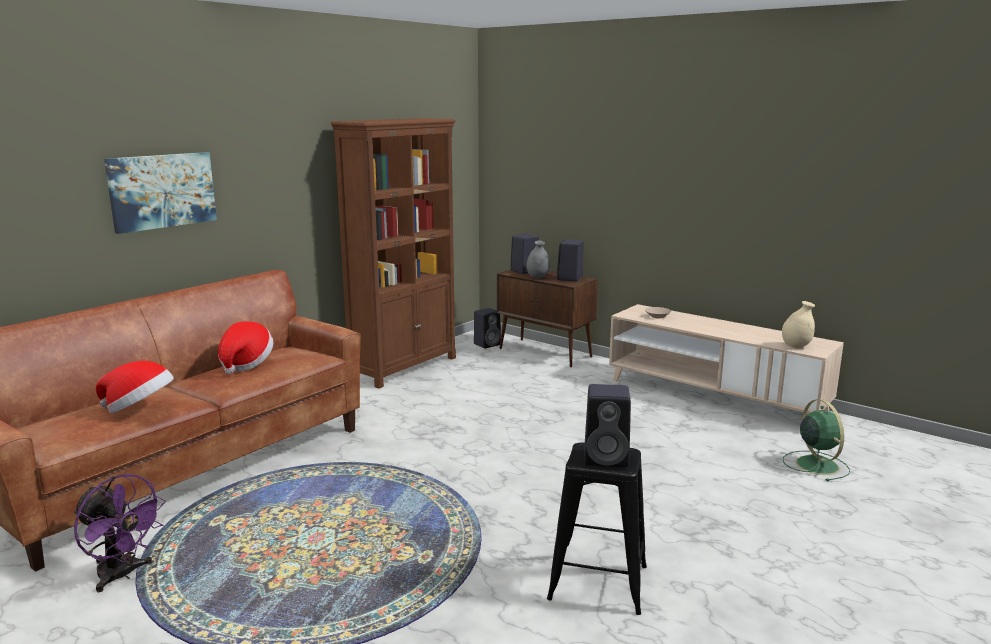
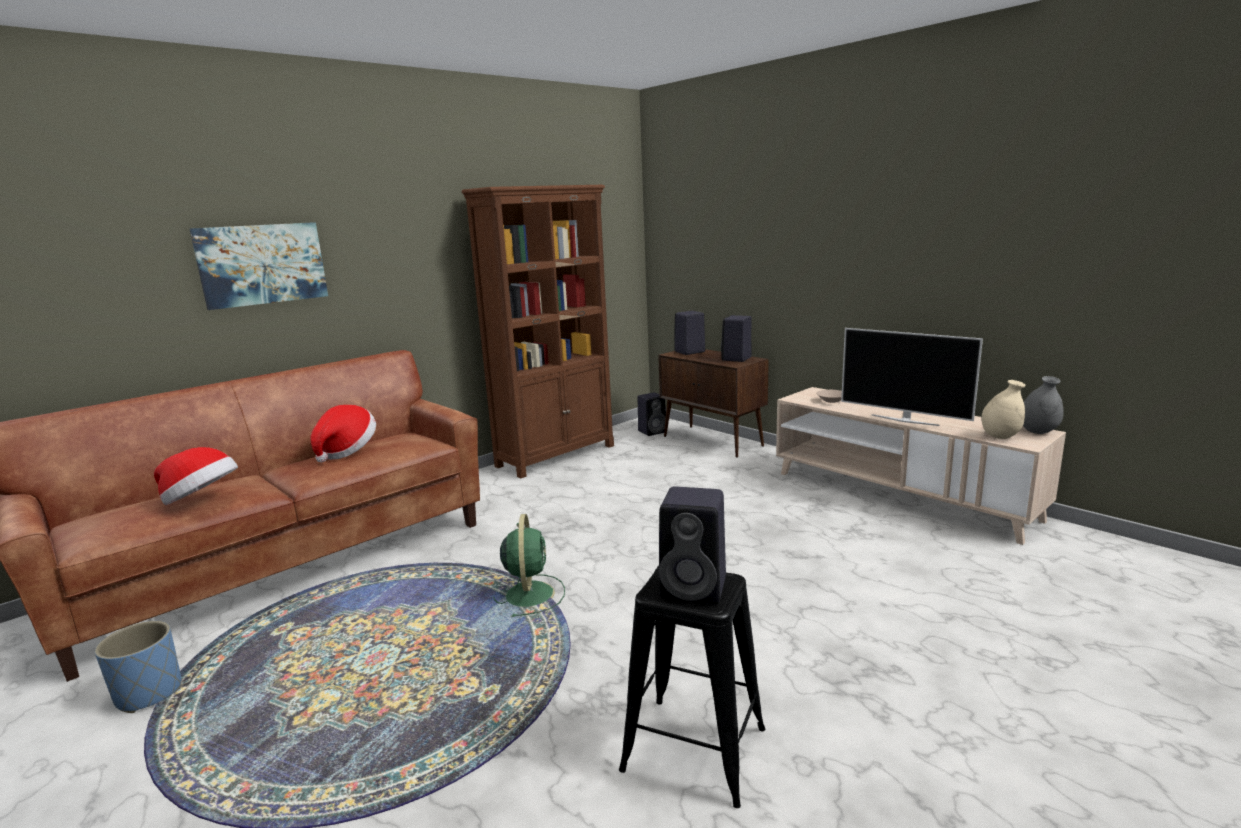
camera: 10 degrees right, 0 degrees up
(122, 575) = (149, 693): purple fan -> blue planter
(538, 277) = (701, 358): grey vase -> grey vase (1038, 432)
(720, 333) = (904, 420): none -> television
(815, 464) = (1022, 589): green fan -> green fan (529, 593)

